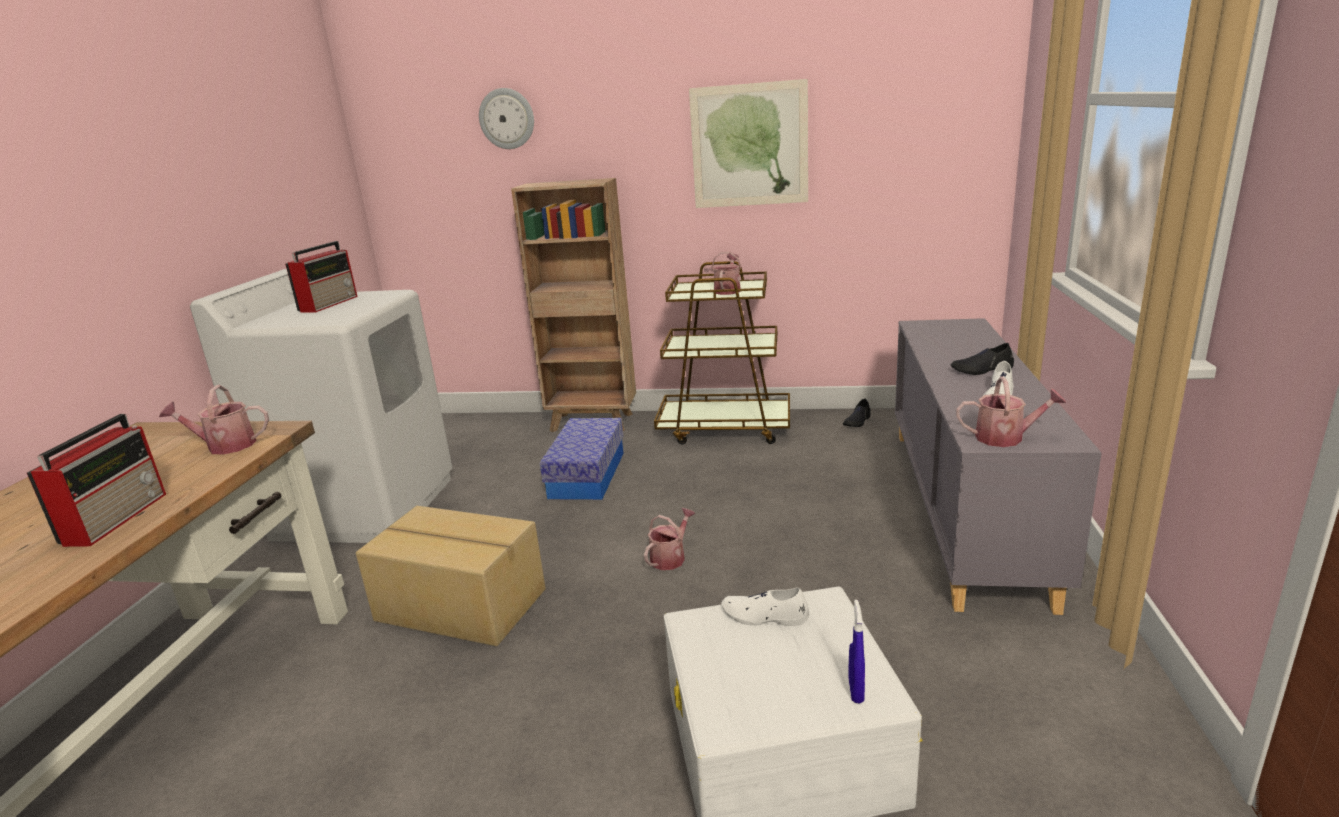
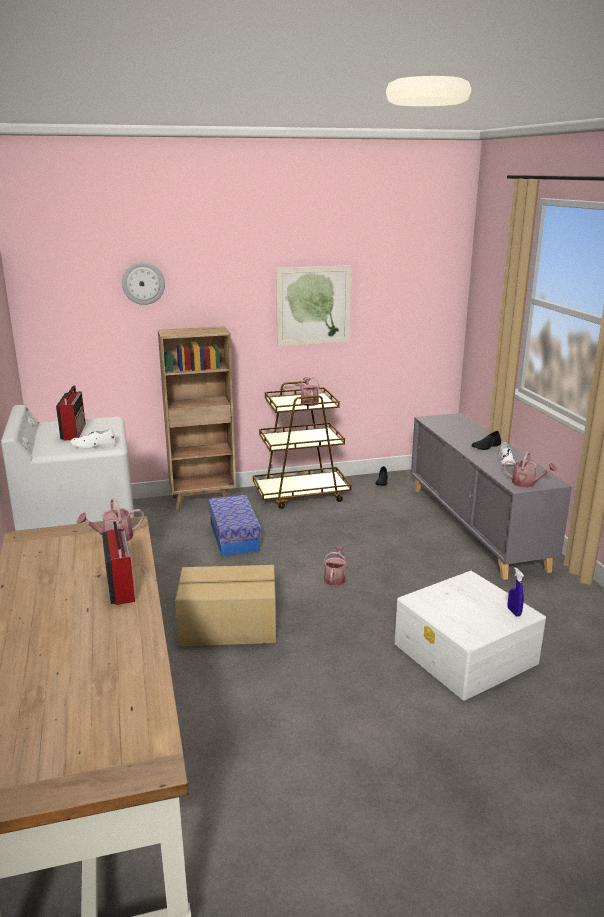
camera: 25 degrees left, 0 degrees up
(764, 616) = (448, 589): white shoe -> white shoe (94, 445)
(1006, 438) = (527, 483): watering can -> watering can turned 45 degrees clockwise

